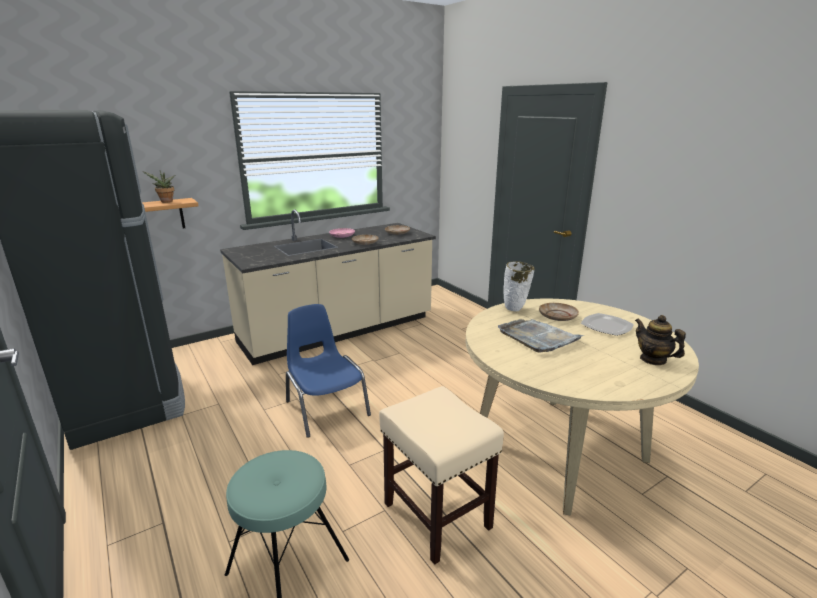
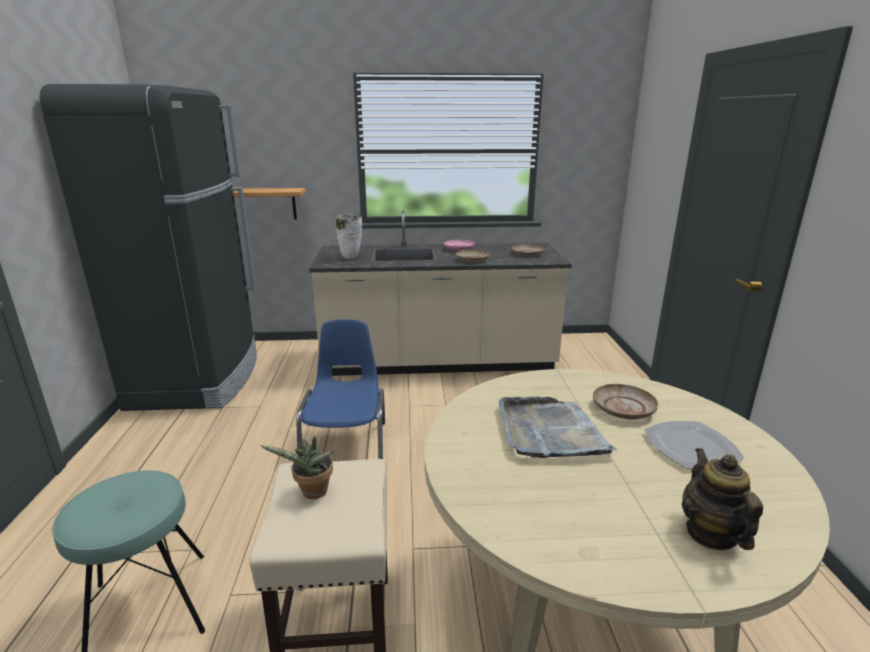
camera: 30 degrees right, 0 degrees up
(166, 201) = (275, 189): potted plant -> potted plant (312, 494)
(515, 309) = (569, 382): white vase -> white vase (350, 258)

